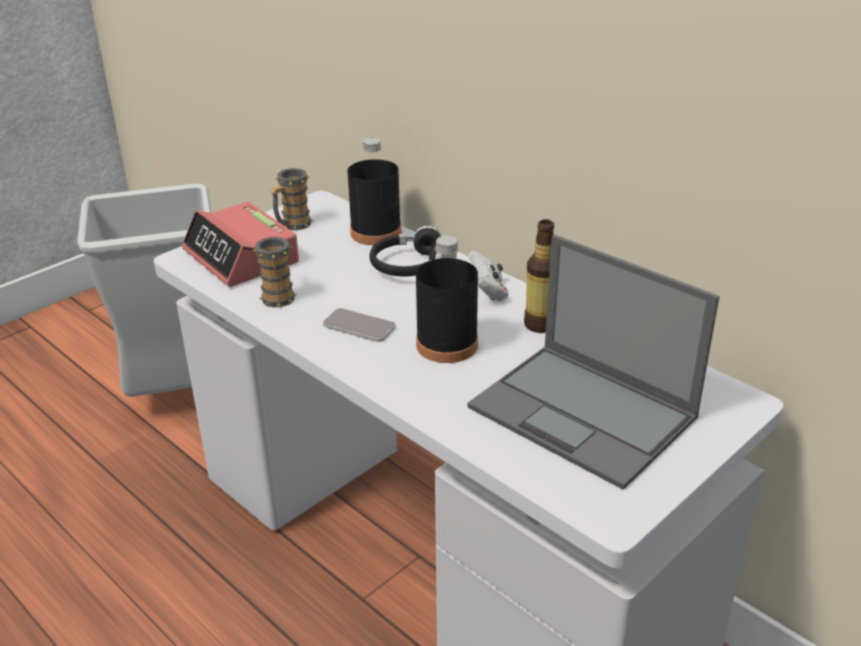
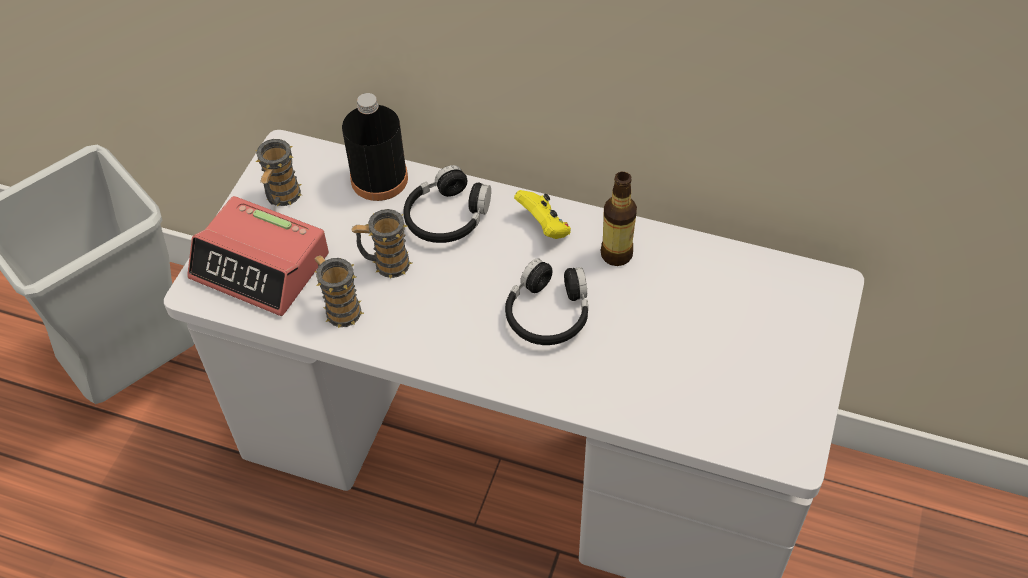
camera: 25 degrees left, 20 degrees up
(337, 280) = (385, 264): none -> mug
(359, 326) = (450, 320): phone -> none
(447, 345) = (548, 313): black bottle -> black headphones
(488, 292) = (544, 227): white game controller -> yellow game controller
(584, 413) = (714, 350): laptop -> none

